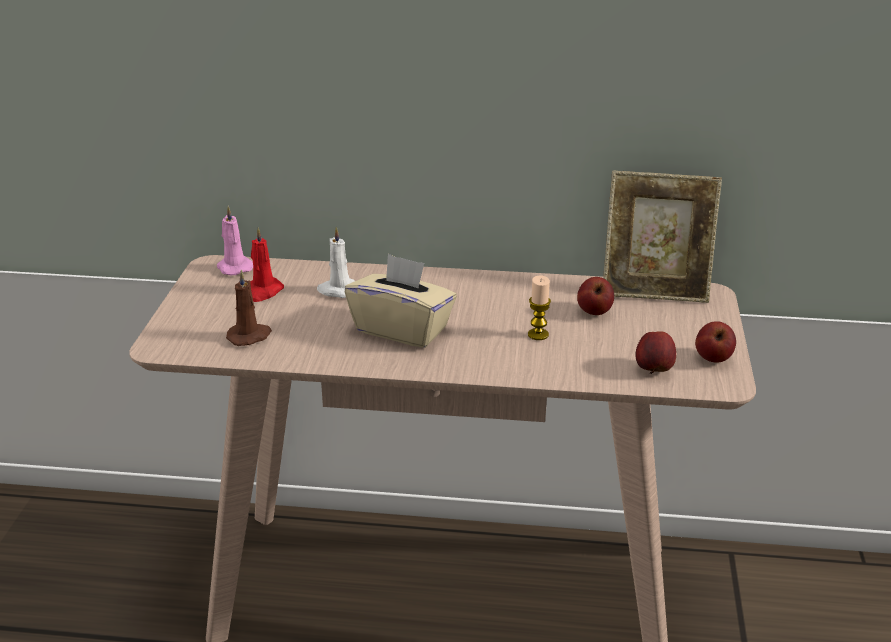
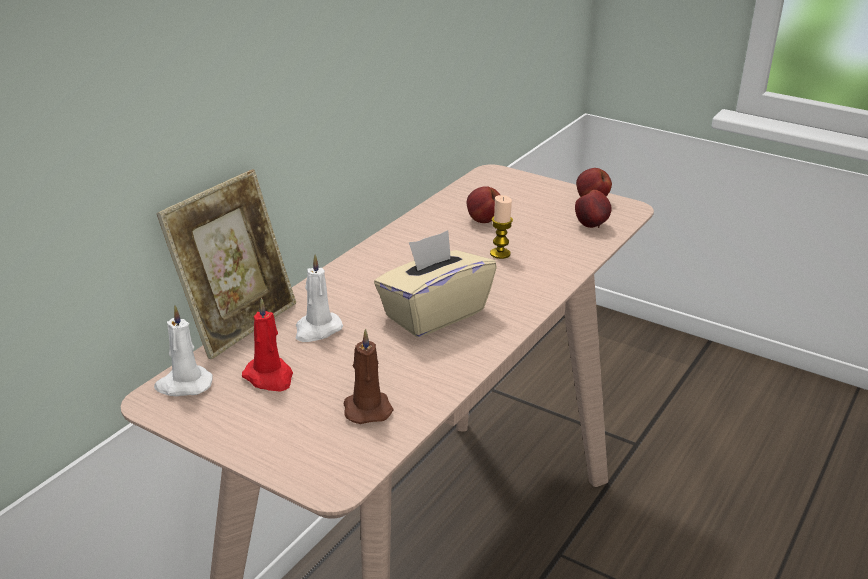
camera: 65 degrees left, 0 degrees up
(234, 267) = (183, 385): pink candle -> white candle
(655, 290) = (469, 189): picture frame -> picture frame (238, 323)

